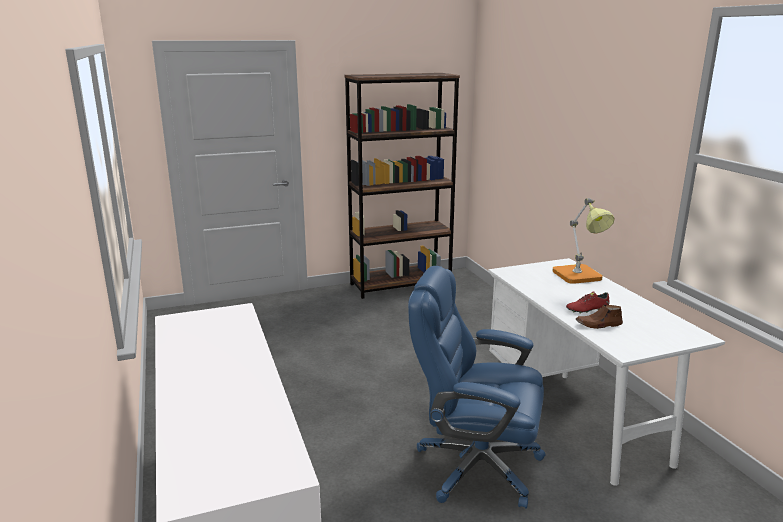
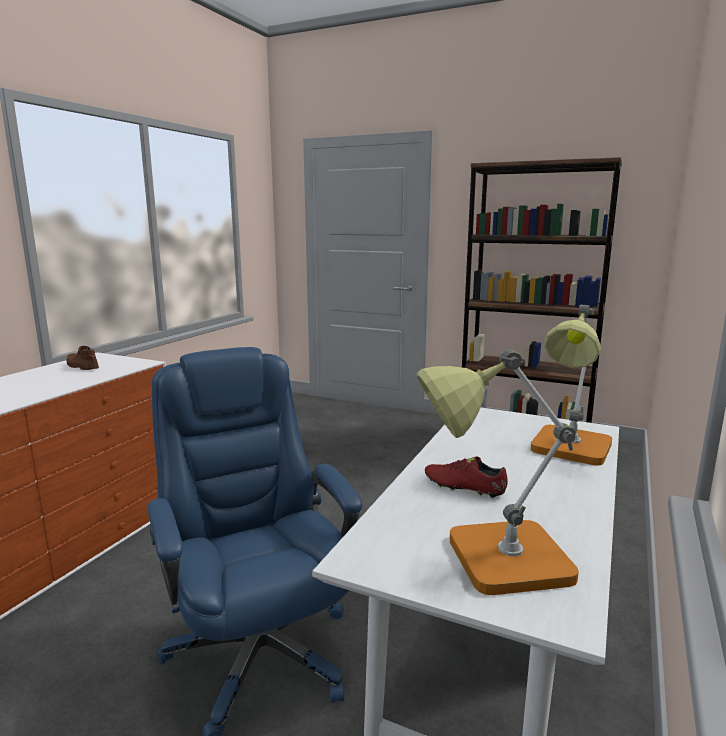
camera: 45 degrees right, 5 degrees down
(599, 324) = (426, 510): brown shoe -> brown shoe (82, 366)
(653, 331) = (493, 561): none -> table lamp

